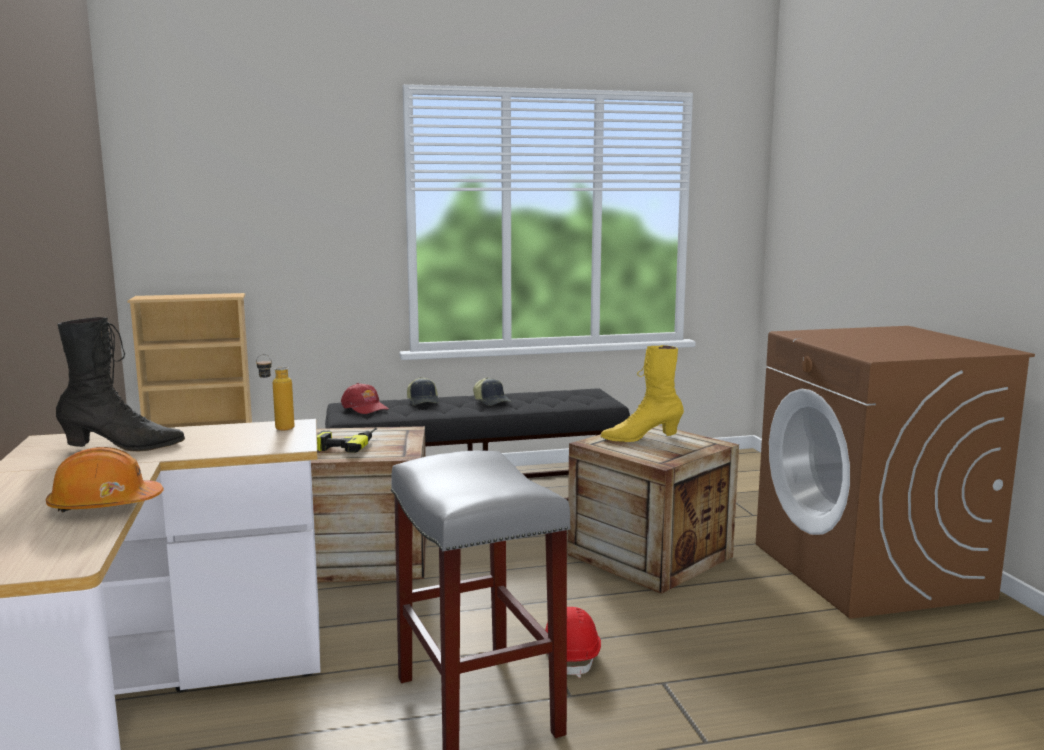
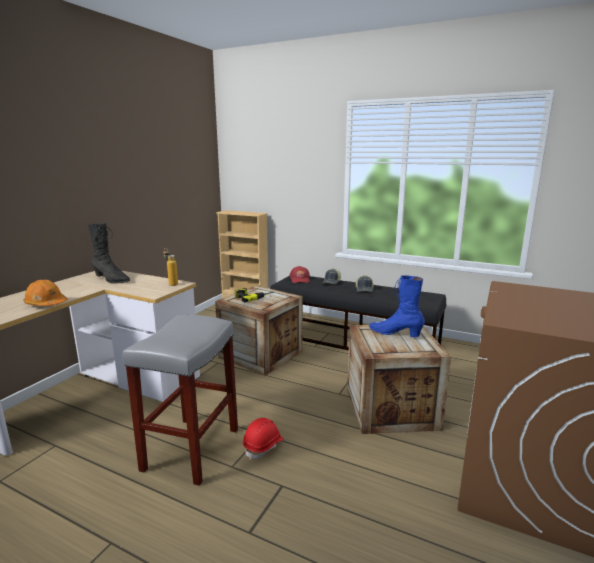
camera: 40 degrees right, 5 degrees up
(641, 438) = (395, 333): yellow boot -> blue boot

